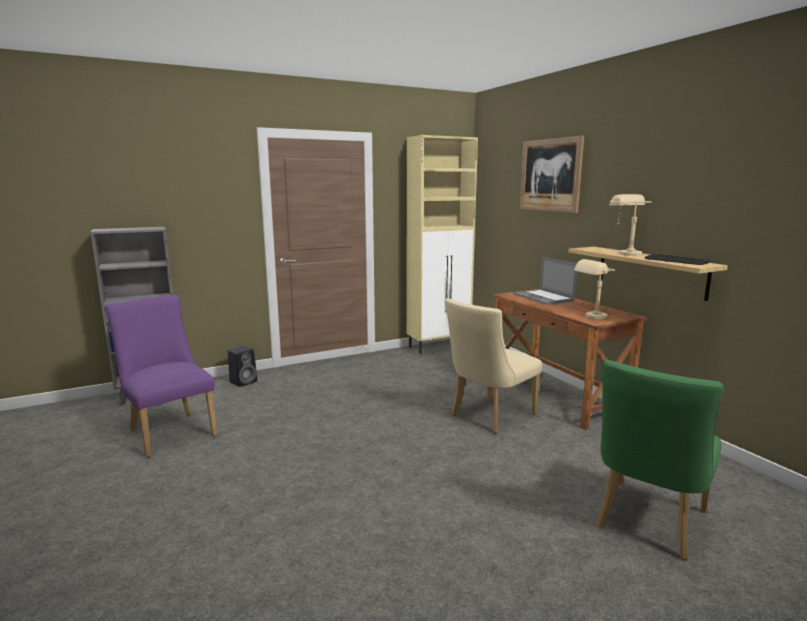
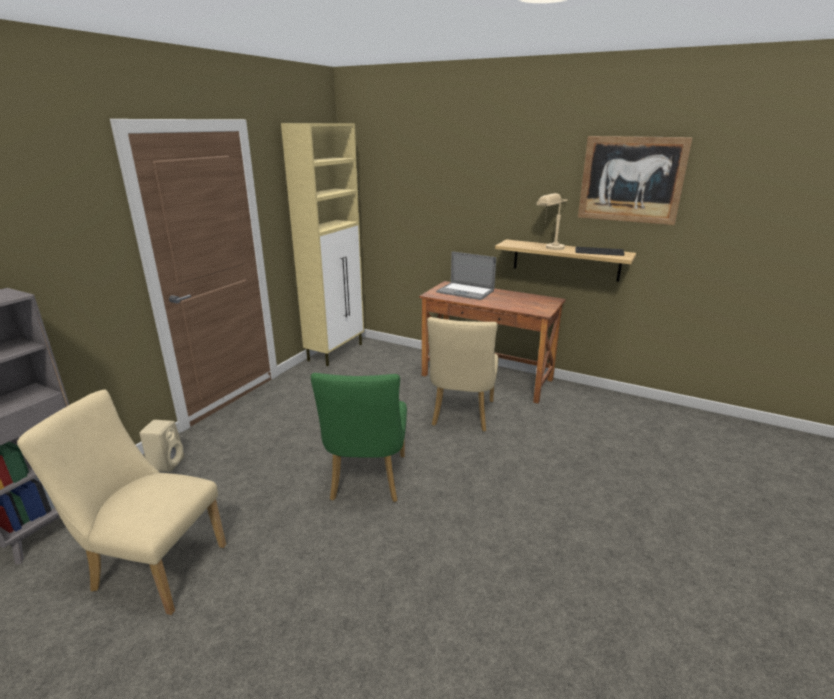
camera: 35 degrees left, 10 degrees up
(169, 431) = (152, 567): purple chair -> beige chair
(244, 381) = (167, 463): black speaker -> beige speaker
(550, 175) = (449, 169): picture -> picture (631, 180)
(591, 317) = (534, 308): beige table lamp -> none
(647, 523) = (648, 467): green chair -> green chair (367, 482)

